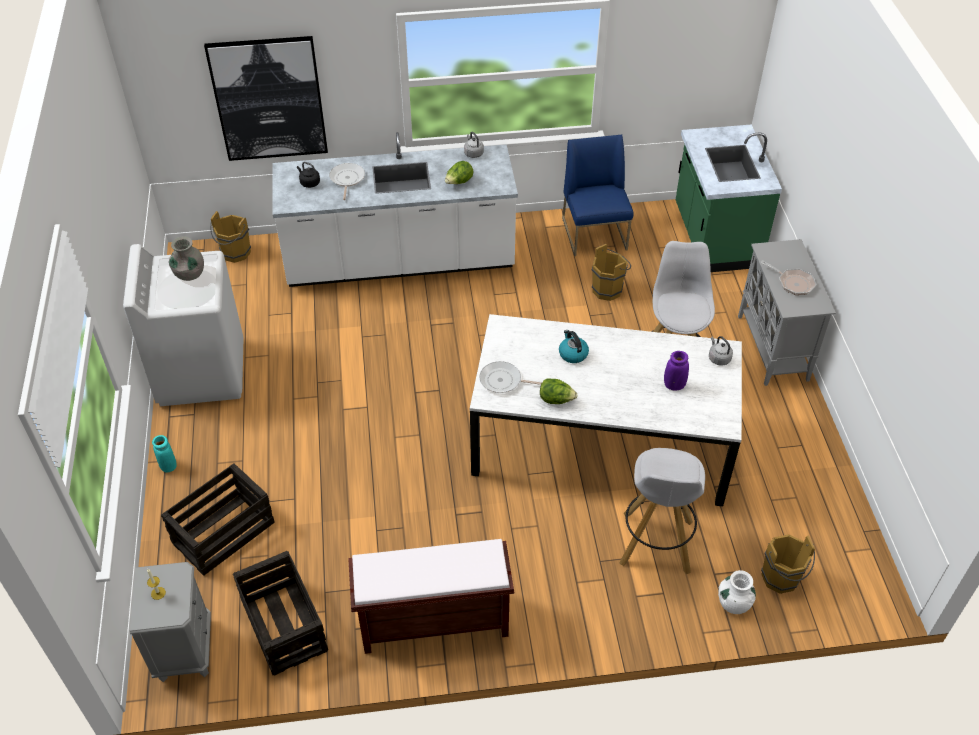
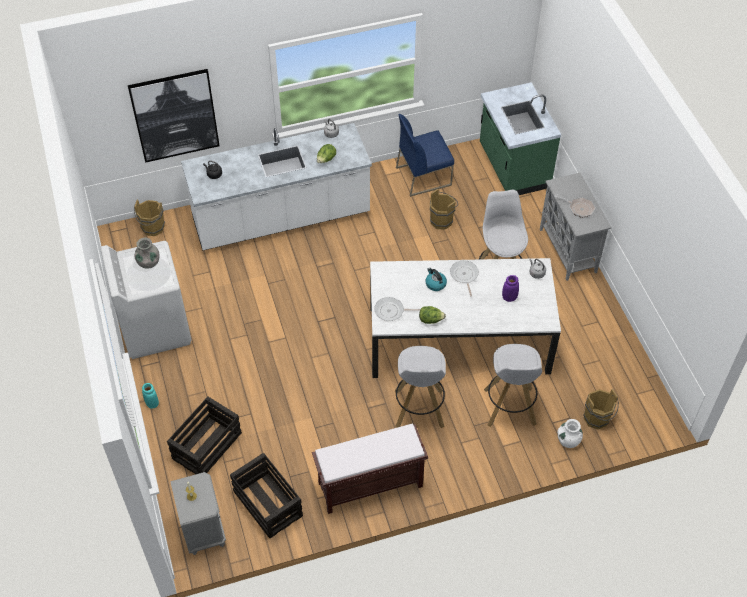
camera: 10 degrees left, 5 degrees up
(347, 179) = (241, 168): frying pan -> frying pan (464, 275)
(526, 528) = (419, 410): none -> white stool
(595, 234) = (423, 176): blue chair -> blue chair turned 90 degrees counterclockwise

